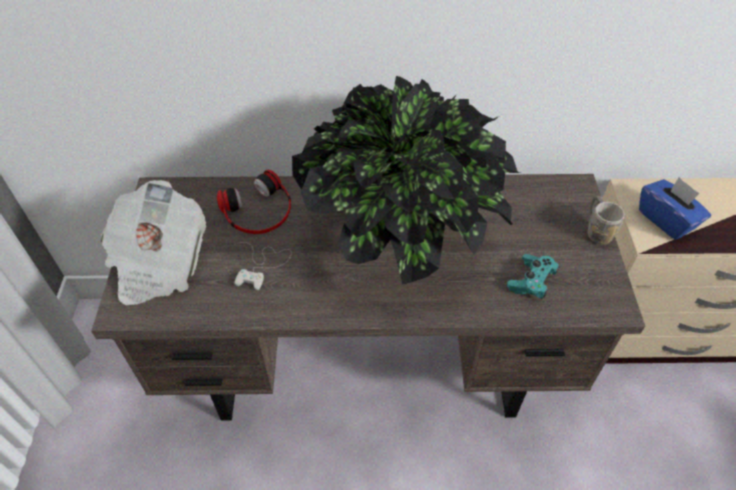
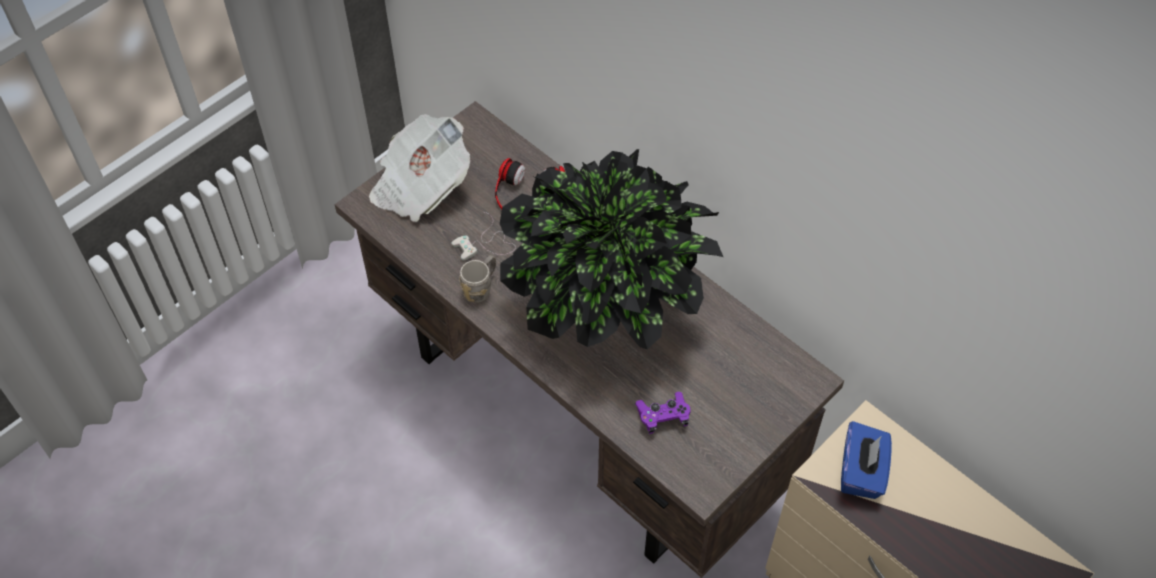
camera: 45 degrees right, 5 degrees up
(531, 281) = (663, 417): turquoise game controller -> purple game controller
(597, 230) = (773, 425): grey mug -> grey mug (481, 288)

